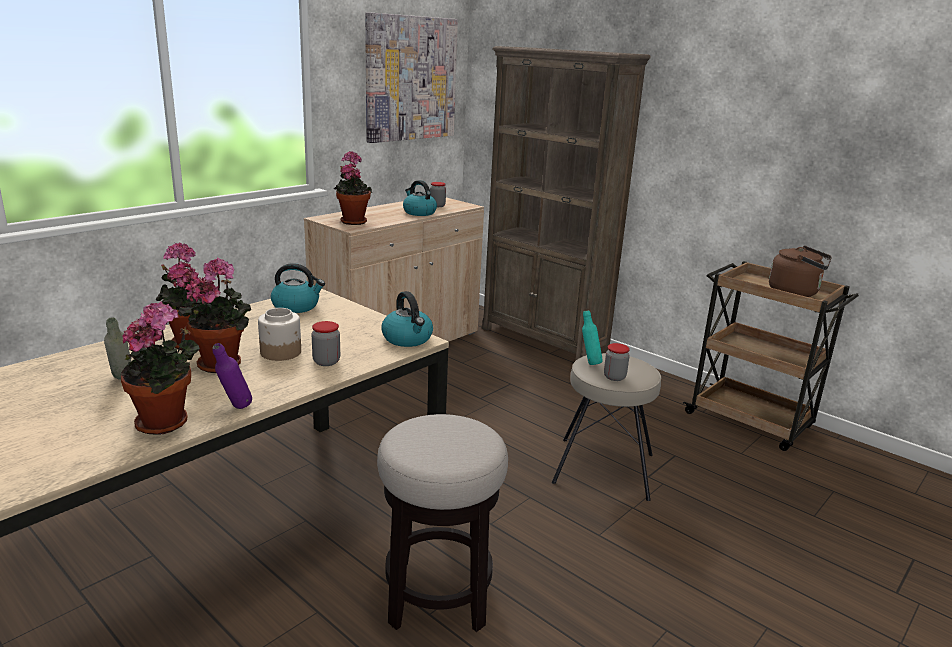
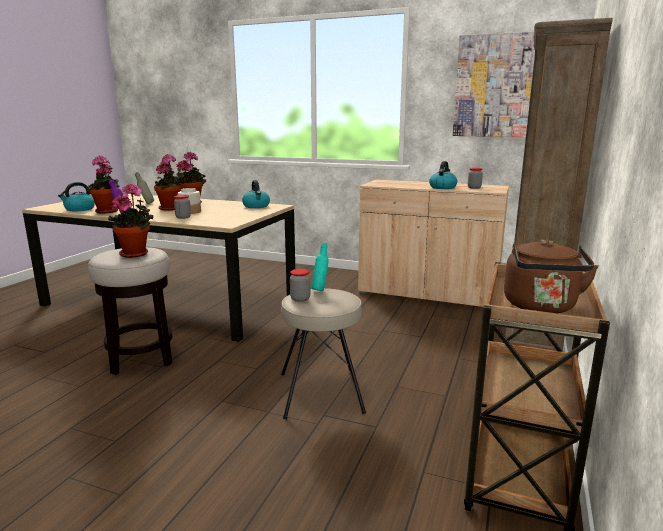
camera: 70 degrees right, 5 degrees down
(352, 221) = (387, 183): potted plant -> potted plant (136, 253)
(408, 339) = (227, 223): kettle -> kettle (79, 209)

